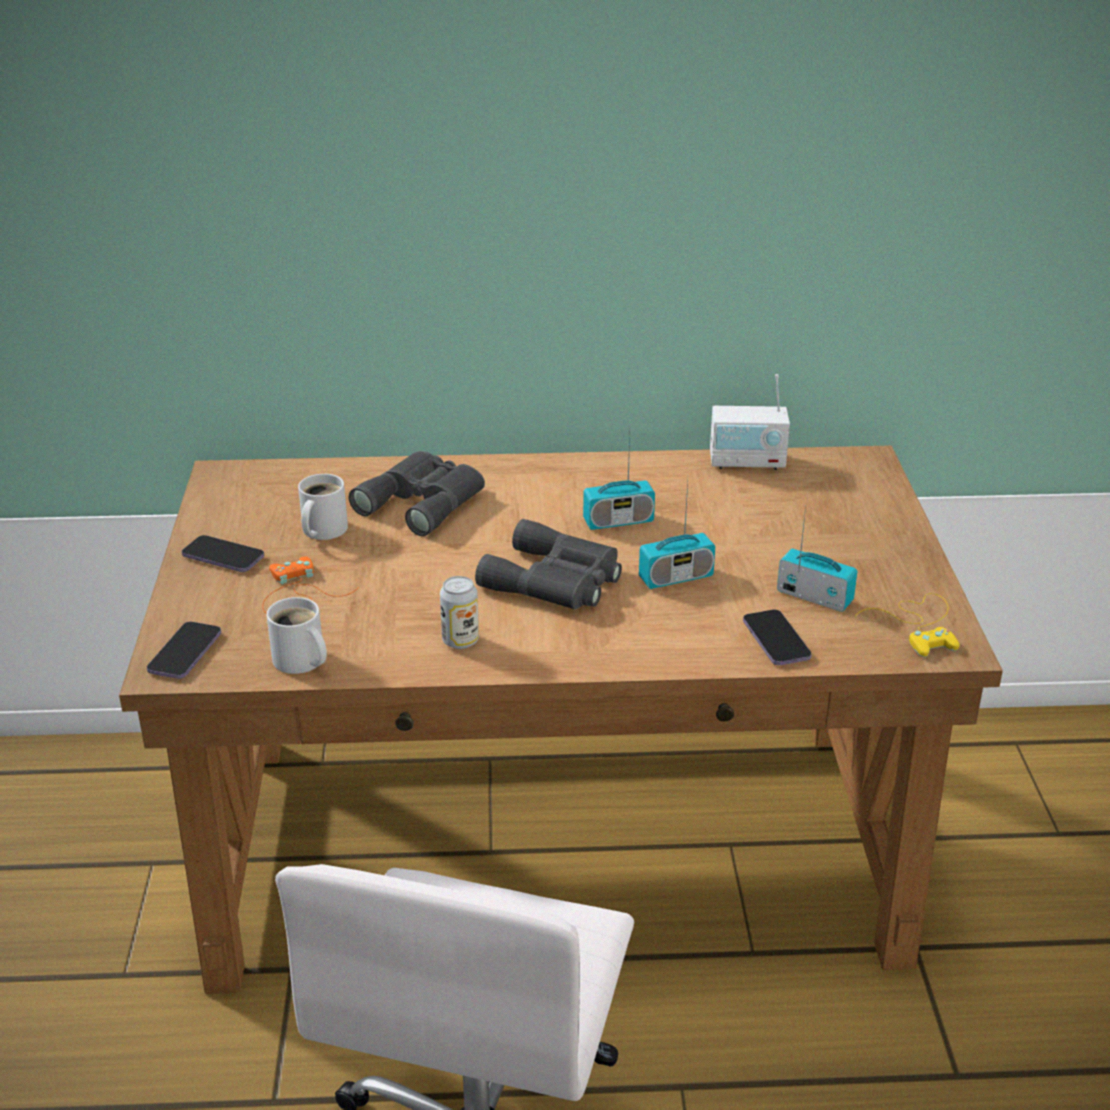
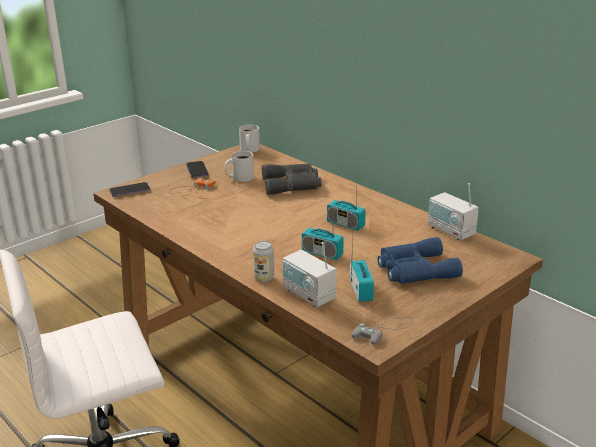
camera: 50 degrees right, 5 degrees down
(300, 662) = (150, 210): white mug -> white mug (248, 150)
(460, 641) = (205, 231): can -> can (264, 277)
(556, 581) = (277, 231): grey binoculars -> none
(776, 640) = (308, 295): phone -> radio
(810, 534) = (414, 269): none -> blue binoculars
(919, 625) = (381, 327): yellow game controller -> grey game controller

